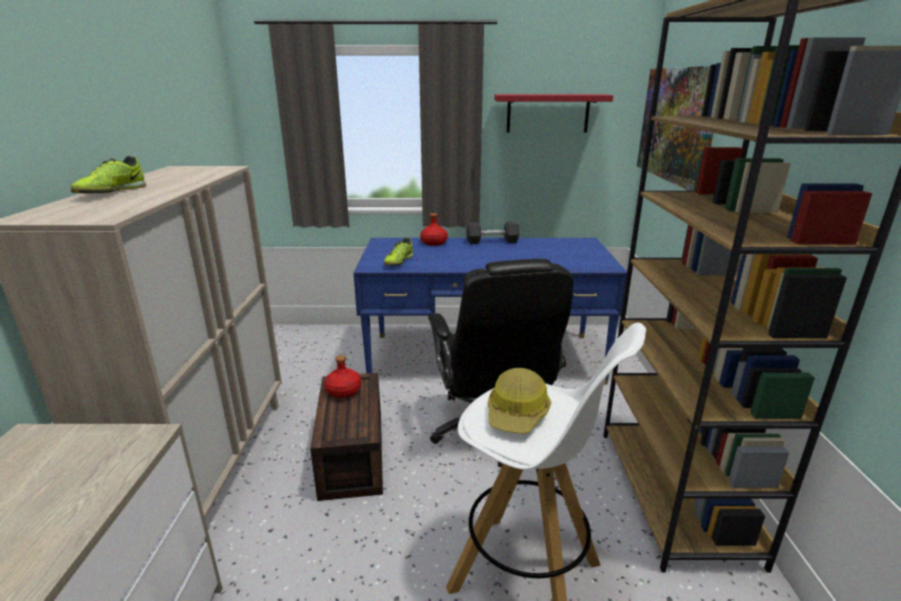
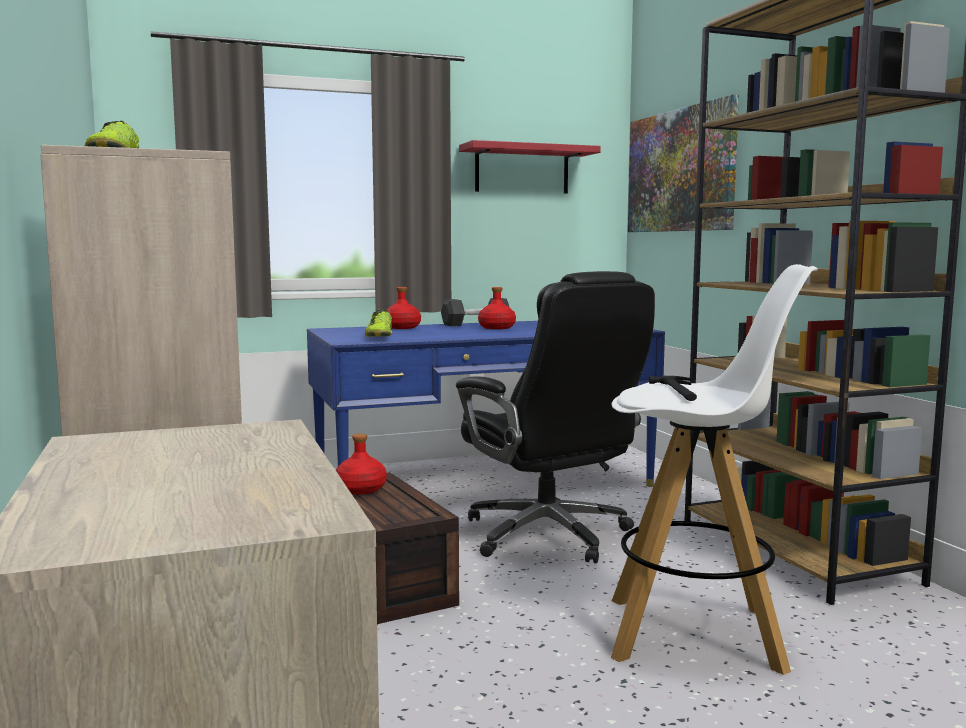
camera: 20 degrees left, 15 degrees down
(500, 251) = (496, 328): none -> red bottle
(517, 413) = (679, 391): hard hat -> hammer

